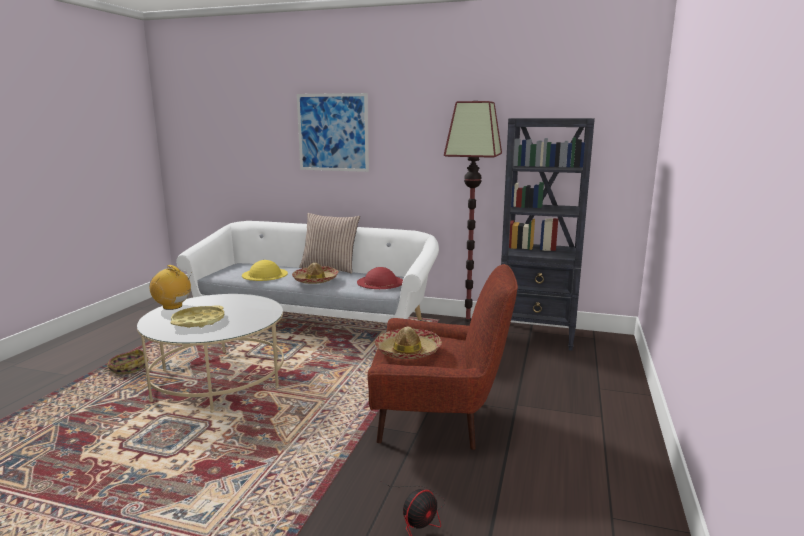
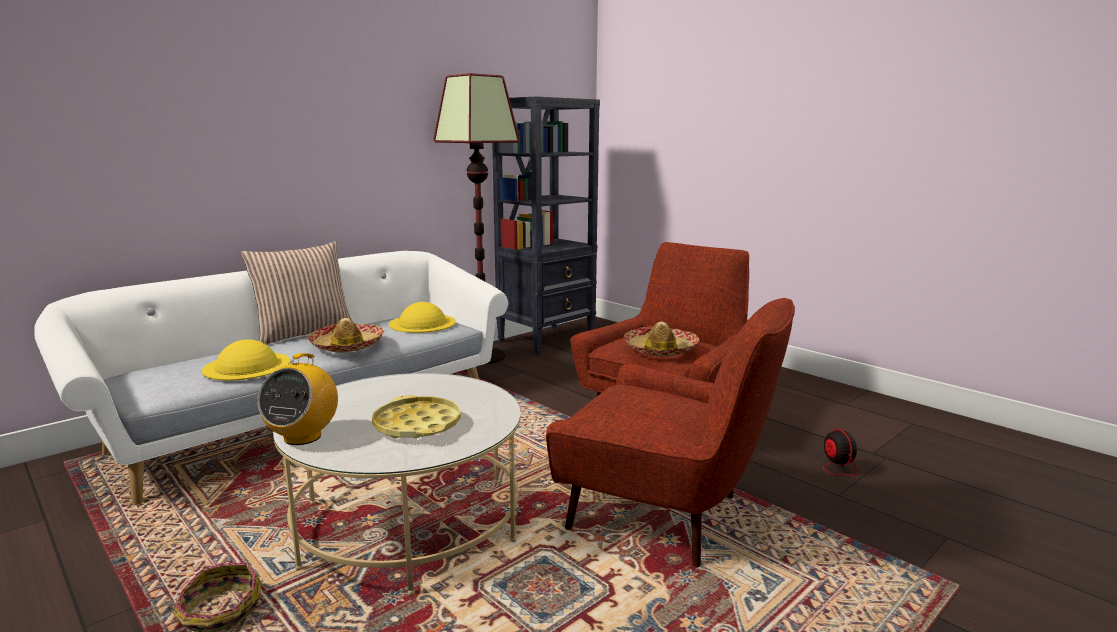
camera: 60 degrees left, 0 degrees up
(173, 306) = (302, 437): radio -> radio turned 45 degrees counterclockwise
(271, 456) = (665, 516): none -> red armchair
(333, 132) = (251, 113): picture -> none
(380, 282) = (422, 323): red hat -> yellow hat

